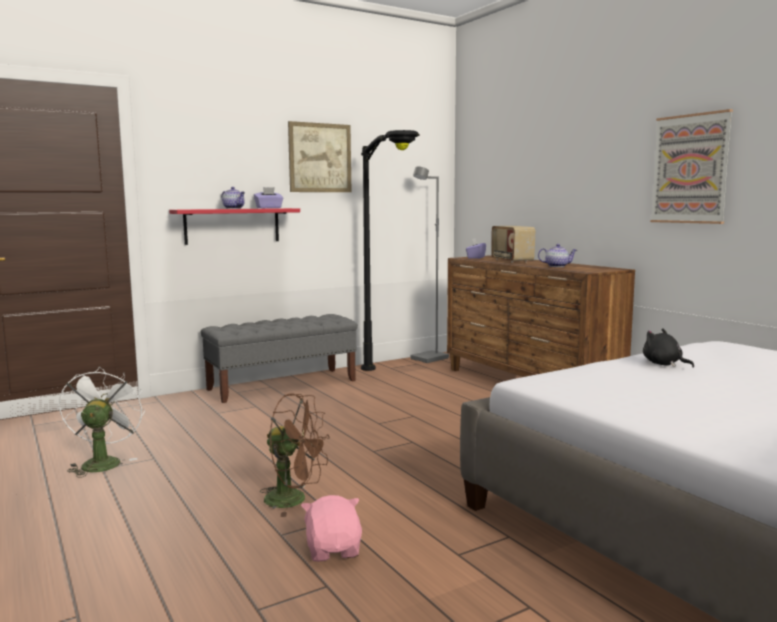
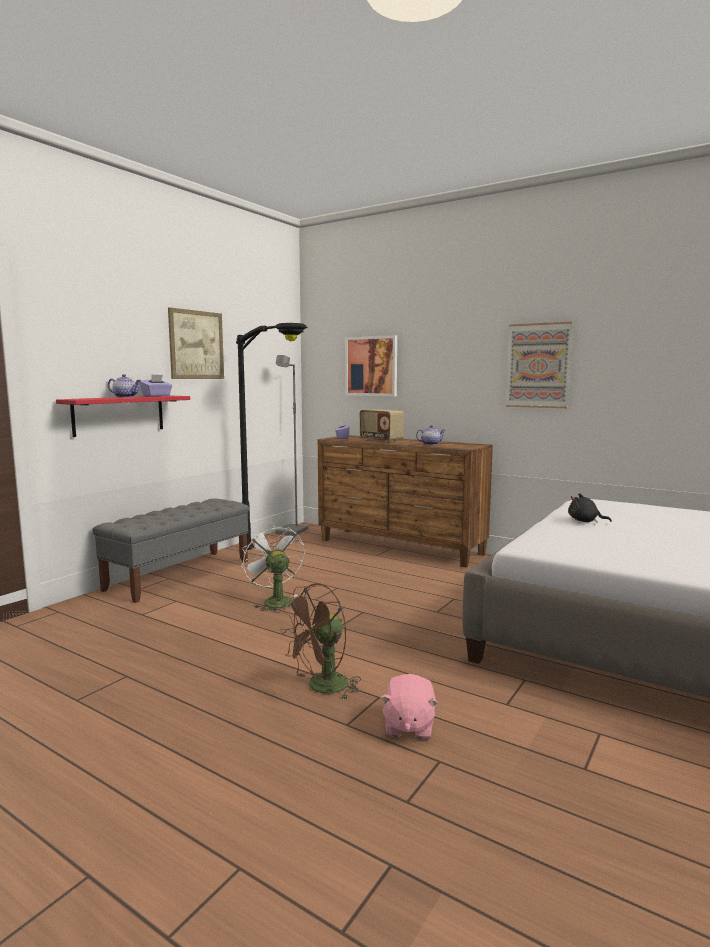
camera: 25 degrees left, 0 degrees up
(102, 462) = (68, 692): white fan -> white fan (274, 601)
(294, 500) = (321, 688): brown fan -> brown fan turned 150 degrees clockwise
(334, 550) = (408, 726): pink plush toy -> pink plush toy turned 135 degrees counterclockwise
(516, 176) = (371, 366): none -> picture

